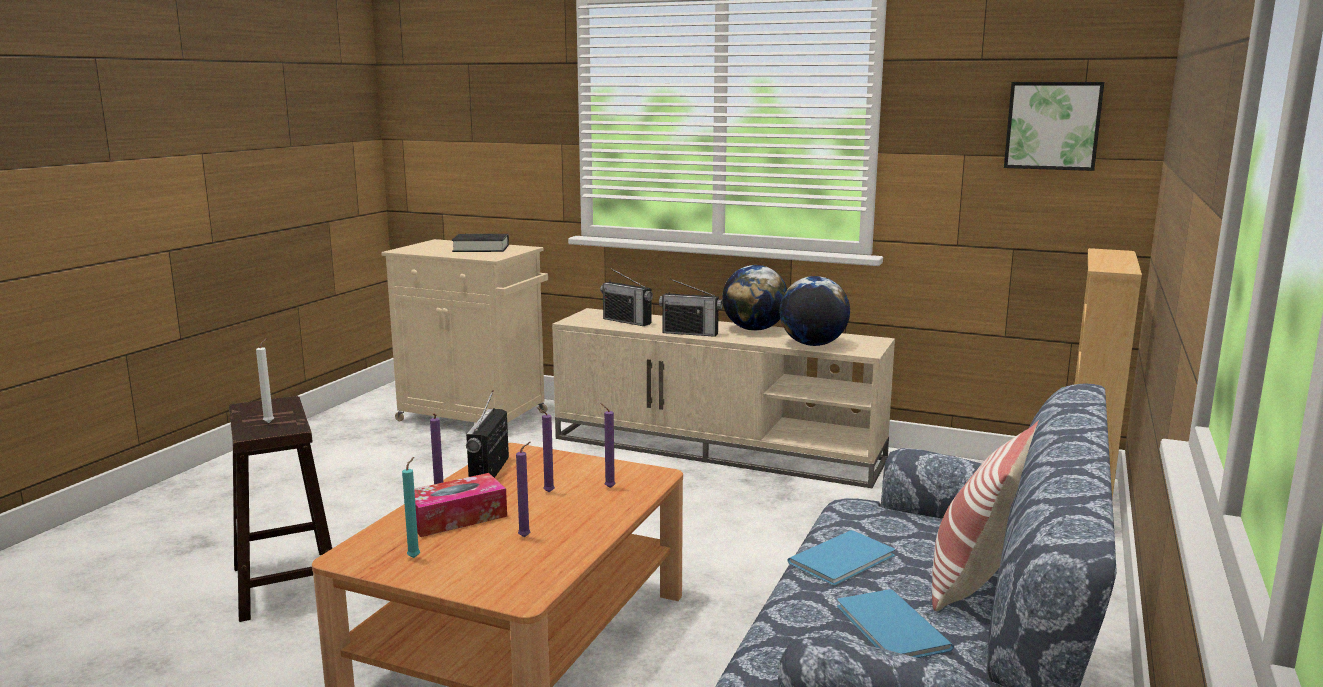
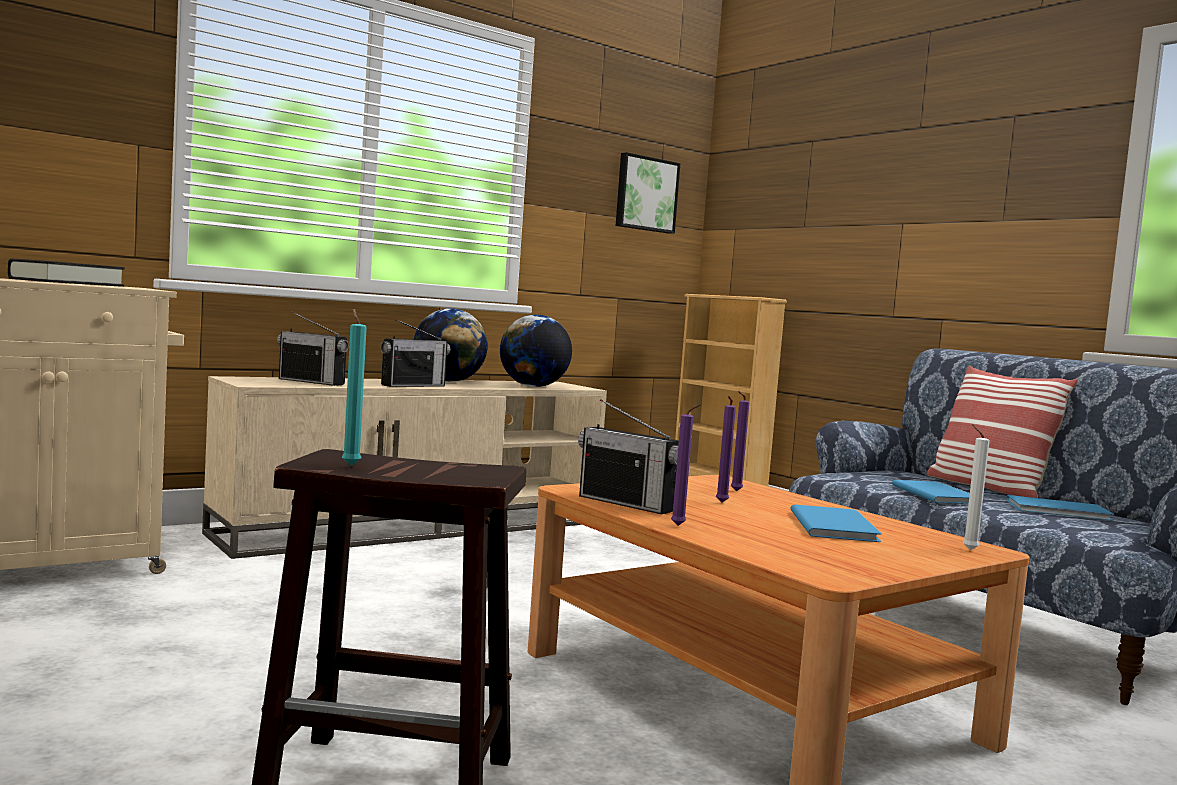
camera: 60 degrees left, 10 degrees down
(270, 422) = (436, 469): white candle -> white candle (968, 549)
(415, 557) = (855, 558): turquoise candle -> turquoise candle (350, 465)
(456, 517) = (754, 531): tissue box -> none
(526, 536) = (835, 525): purple candle -> blue book
(627, 321) = (311, 382): radio -> radio turned 45 degrees clockwise

